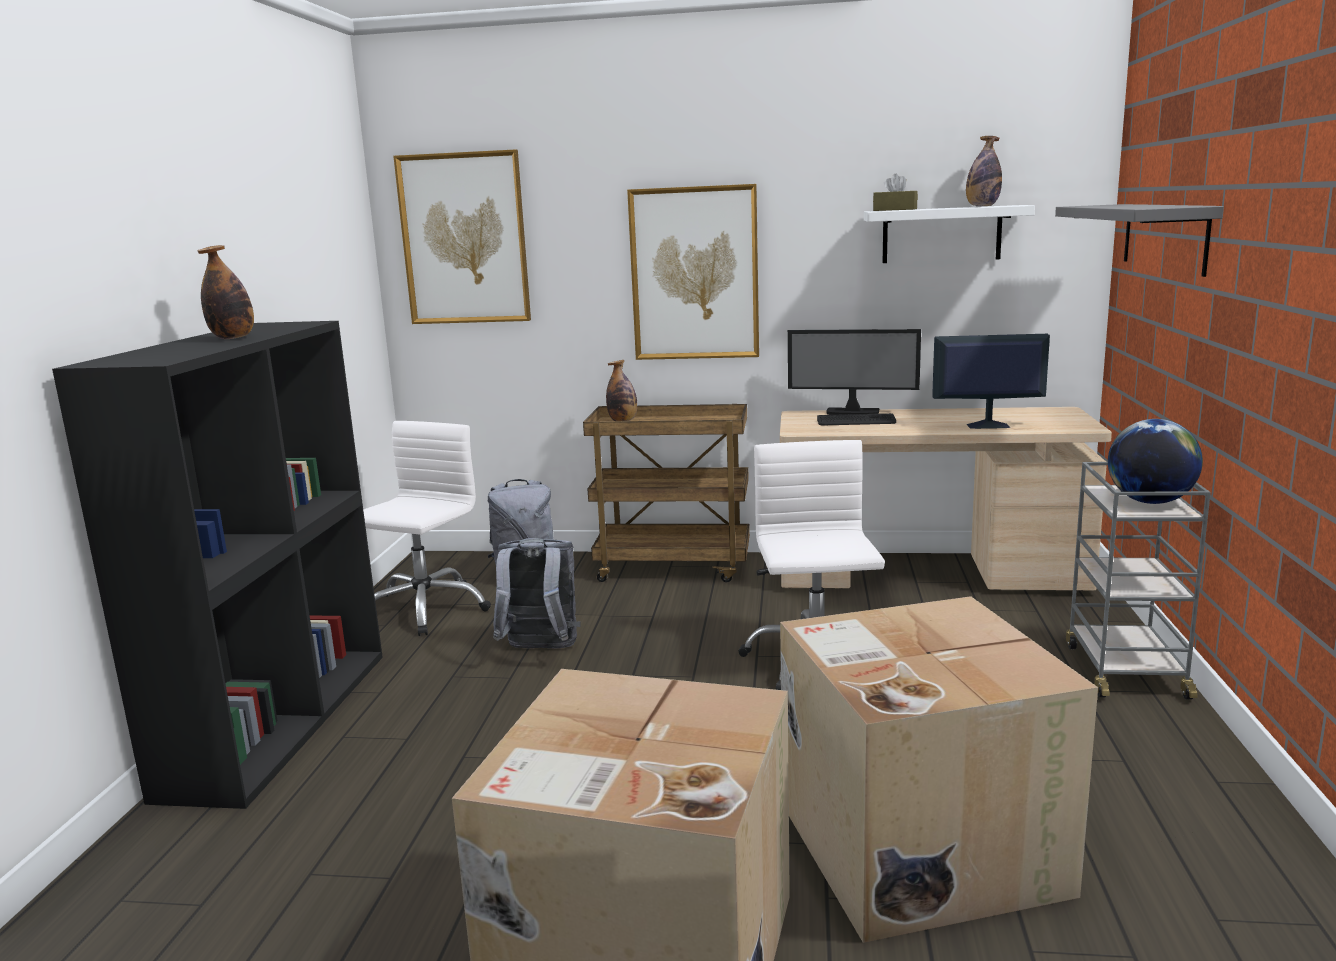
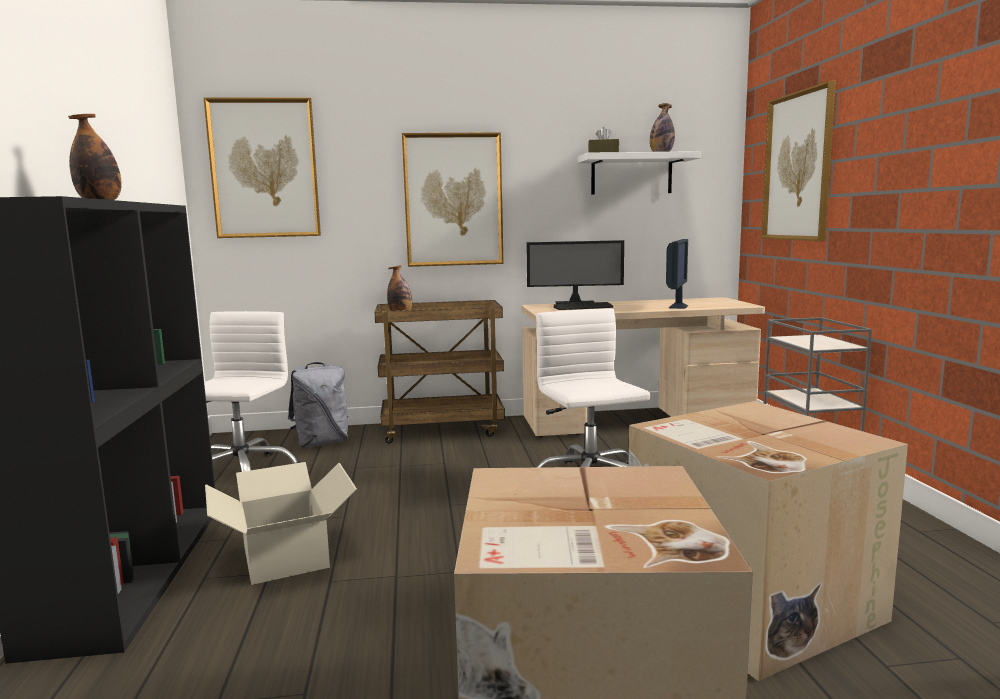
camera: 15 degrees left, 5 degrees down
(431, 721) = (286, 556): none -> cardboard box
(540, 650) = (361, 494): grey backpack -> none
(987, 426) = (678, 306): monitor -> monitor turned 120 degrees clockwise
(1150, 502) = (823, 342): globe -> none
(1164, 236) = (798, 167): grey shelf -> picture

